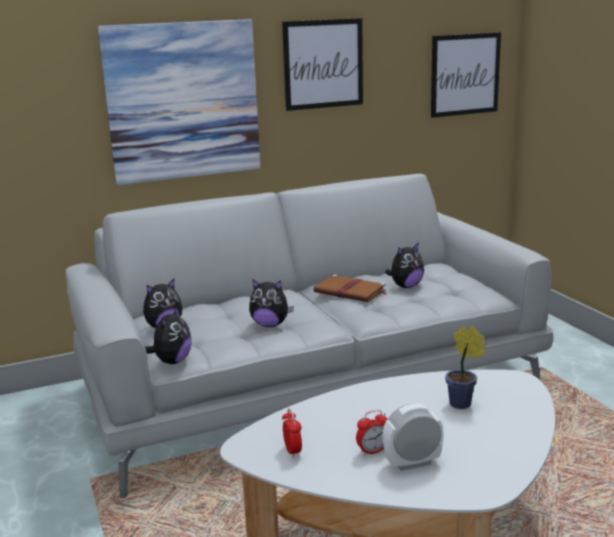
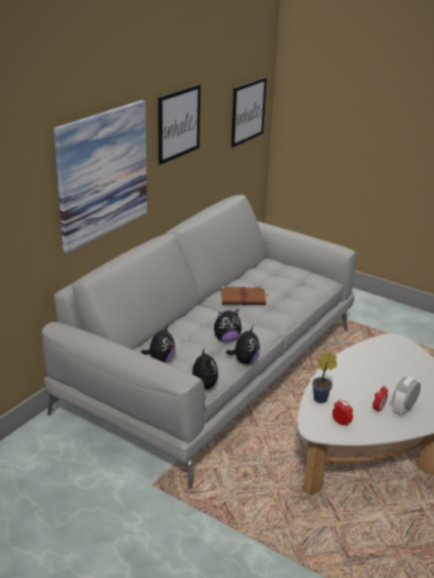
camera: 35 degrees left, 10 degrees up
(406, 286) = (270, 285): plush toy -> plush toy (244, 361)
(463, 404) = (387, 364): potted plant -> potted plant (322, 399)

